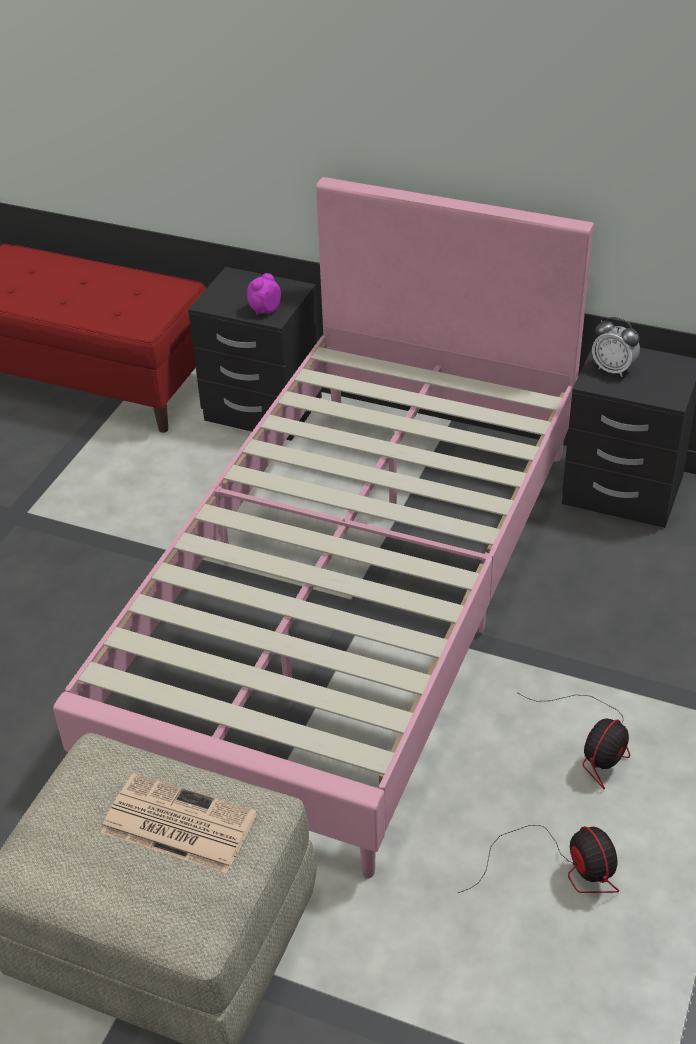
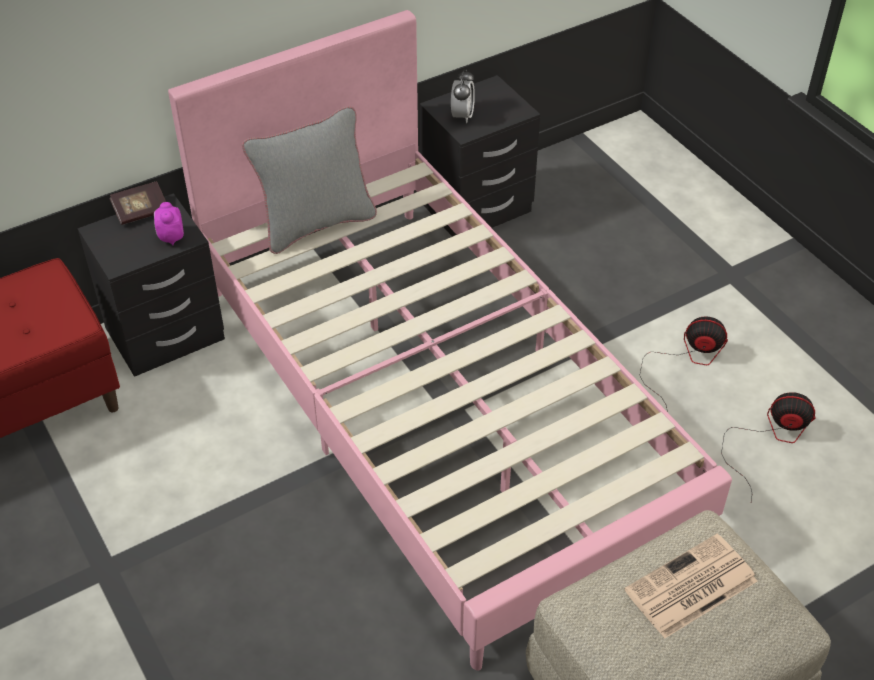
camera: 55 degrees left, 5 degrees up
(276, 282) = (141, 212): none -> book
(406, 383) = (316, 224): none -> grey pillow
(594, 745) = (685, 362): fan -> fan turned 60 degrees counterclockwise
(613, 369) = (462, 116): alarm clock -> alarm clock turned 60 degrees counterclockwise

